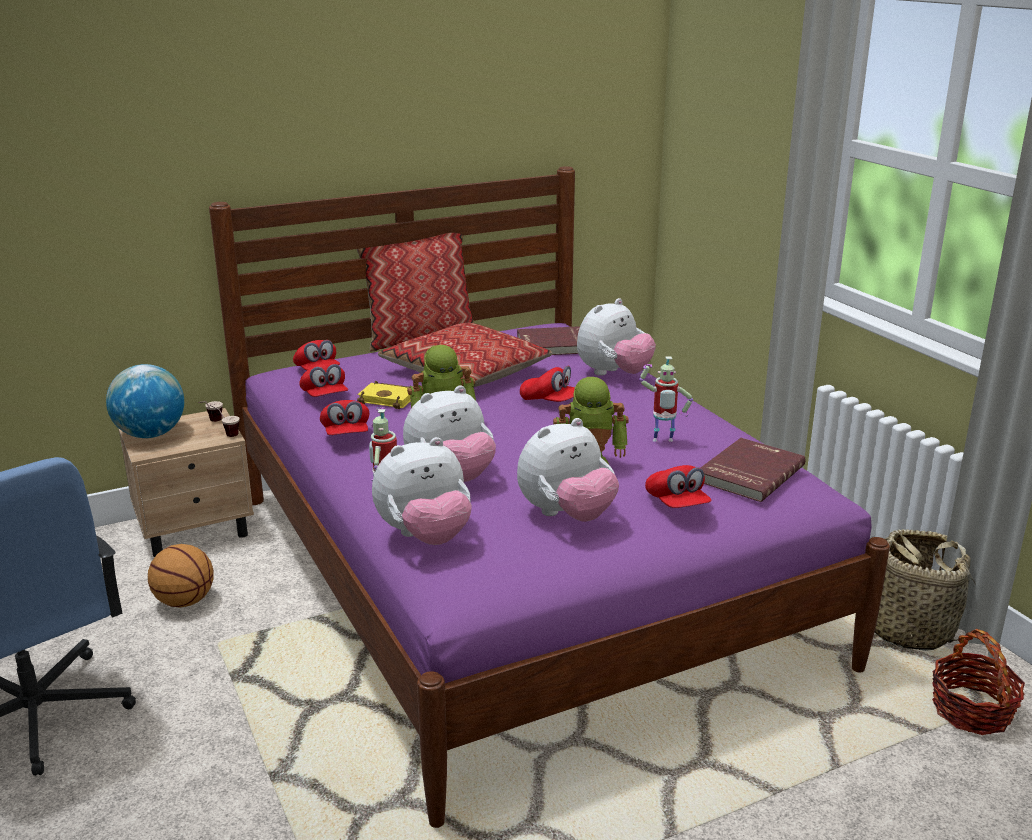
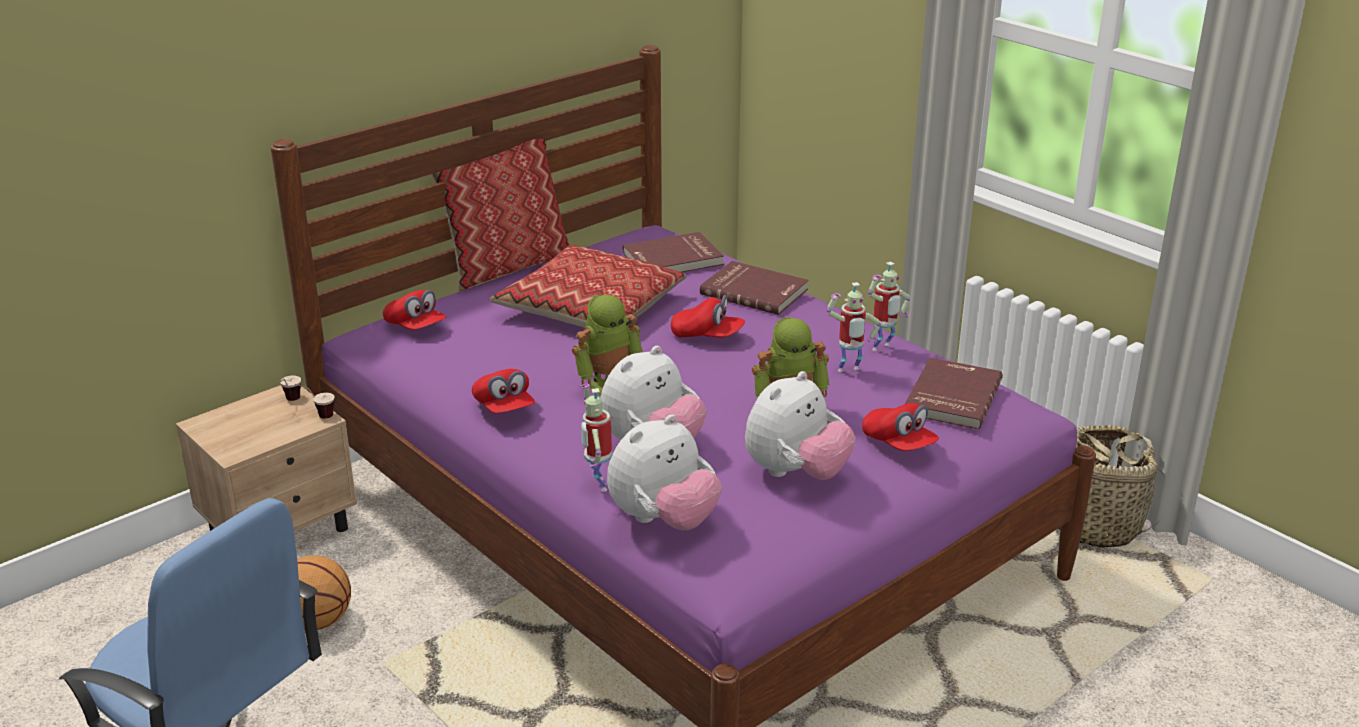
camera: 15 degrees left, 5 degrees up
(150, 434) = (224, 428): globe -> none
(324, 397) = (447, 361): red cap -> none
(389, 399) = (526, 355): yellow book -> none
(613, 374) = (755, 291): plush toy -> red book
(704, 428) = (882, 348): none -> toy robot
(971, 711) = (1179, 602): basket -> none

